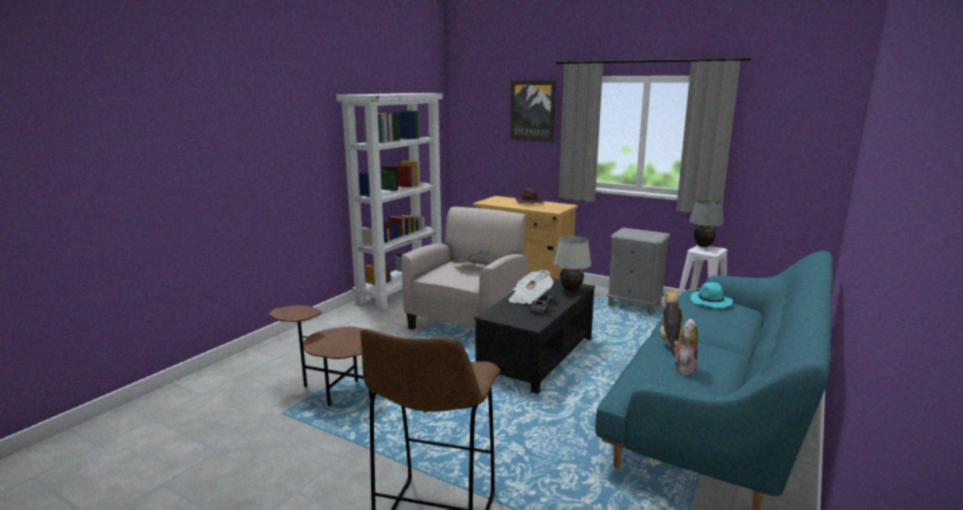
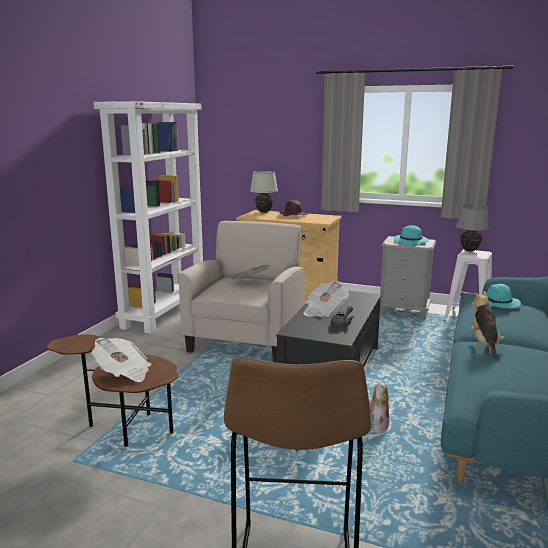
camera: 10 degrees left, 0 degrees up
(330, 341) = (123, 373): none -> newspaper
(533, 110) = (291, 122): picture -> none
(571, 290) = (360, 300): white table lamp -> white table lamp (264, 212)
(642, 234) = (411, 241): none -> turquoise hat
(683, 368) = (513, 372): plush toy -> plush toy (377, 425)

